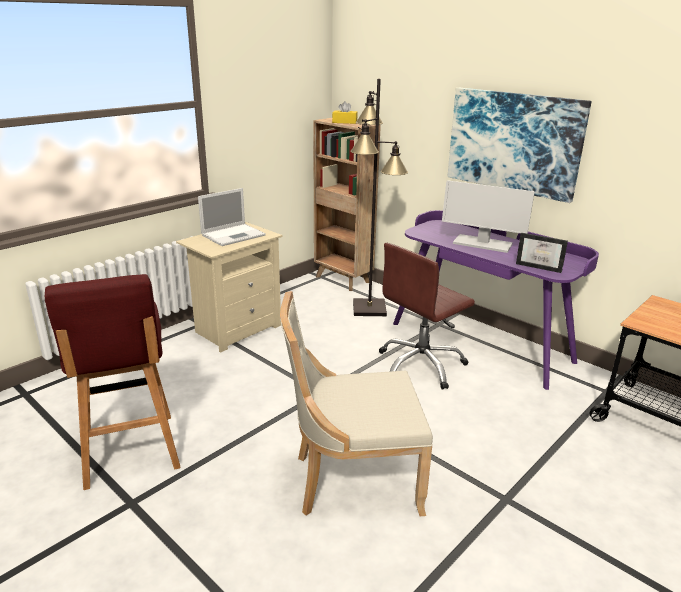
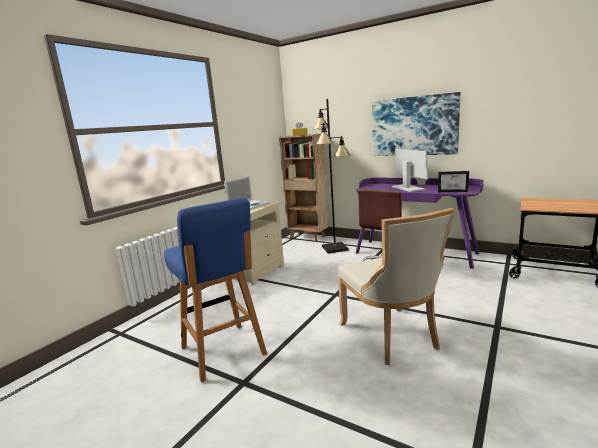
camera: 10 degrees left, 10 degrees down
(130, 452) = (223, 352): red stool -> blue stool
(351, 481) = (392, 337): beige chair -> beige chair turned 90 degrees counterclockwise
(481, 244) = (408, 188): monitor -> monitor turned 120 degrees counterclockwise

